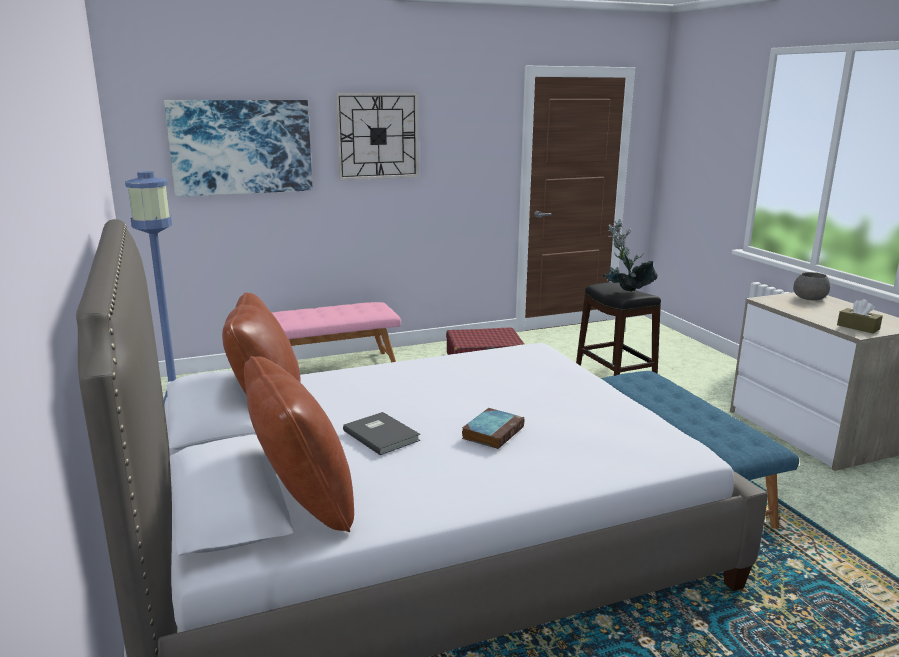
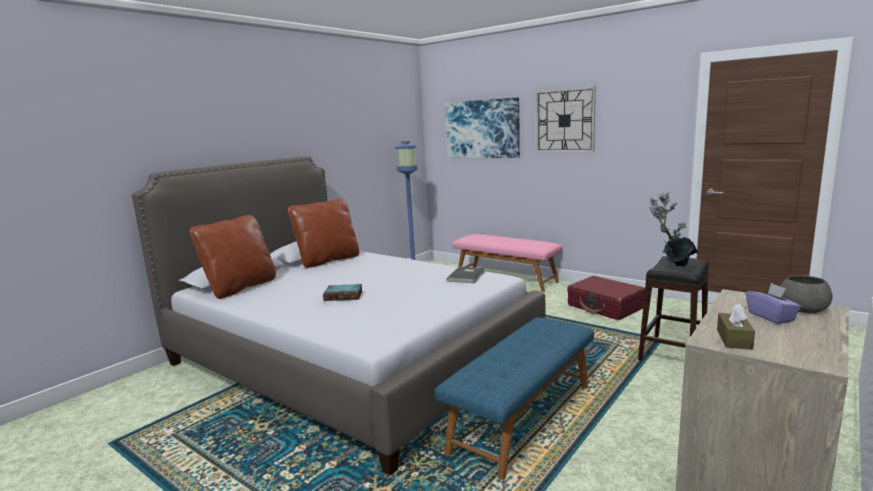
camera: 60 degrees right, 5 degrees down
(382, 434) = (320, 280): grey book -> grey book (467, 276)
(819, 308) = (771, 317): none -> purple tissue box

